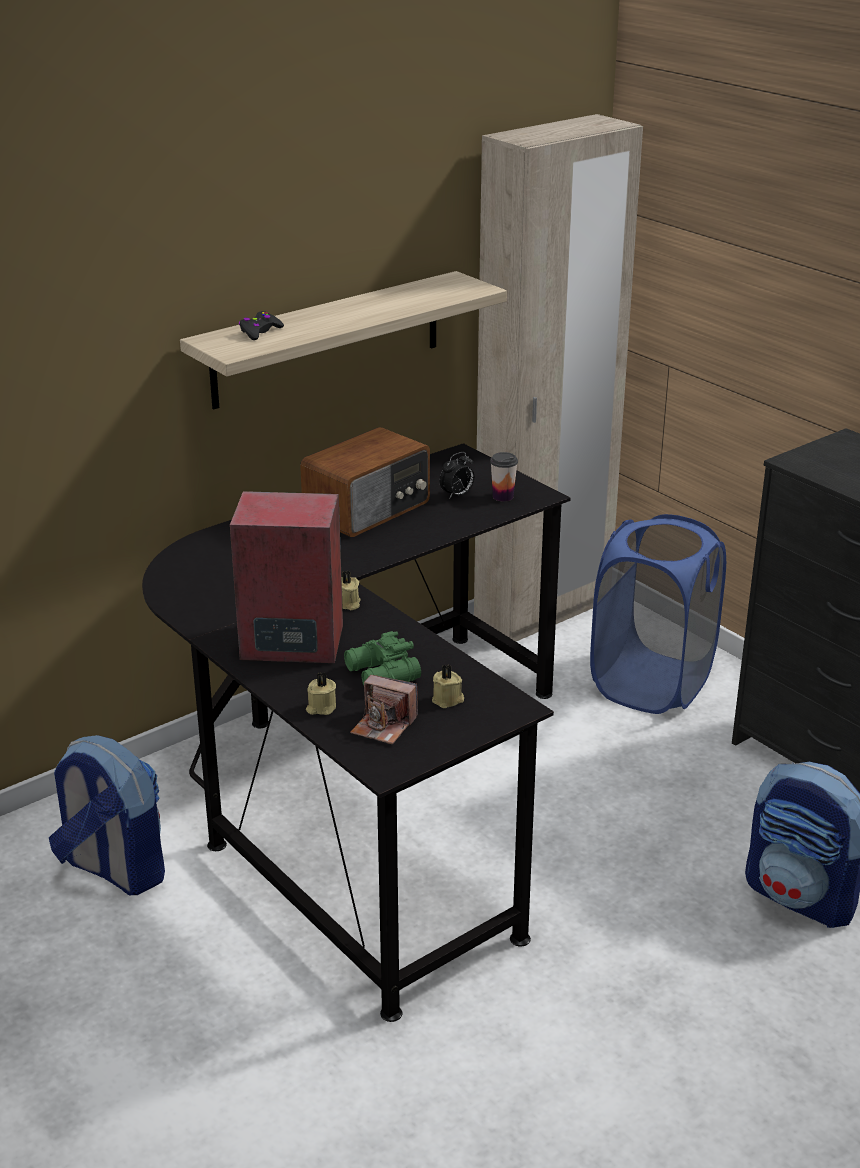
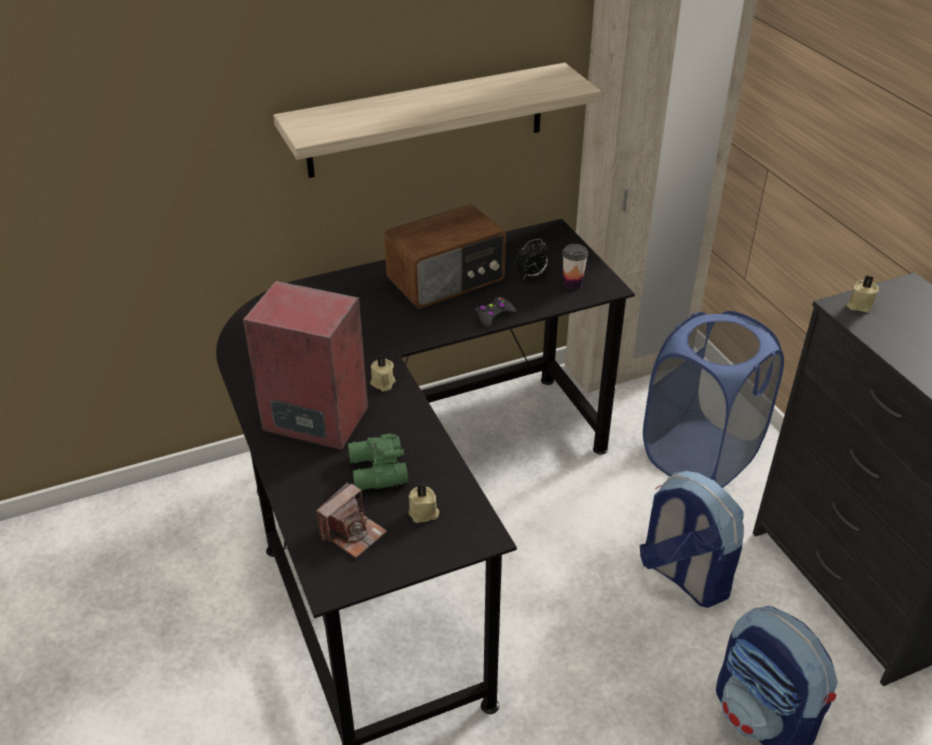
camera: 15 degrees right, 10 degrees up
(113, 869) = (186, 557): backpack -> backpack (683, 576)
(260, 332) = (347, 114): black game controller -> black game controller (494, 316)
(321, 707) = (307, 500): beige candle -> beige candle (859, 305)
(384, 726) = (353, 533): camera -> camera turned 90 degrees counterclockwise

